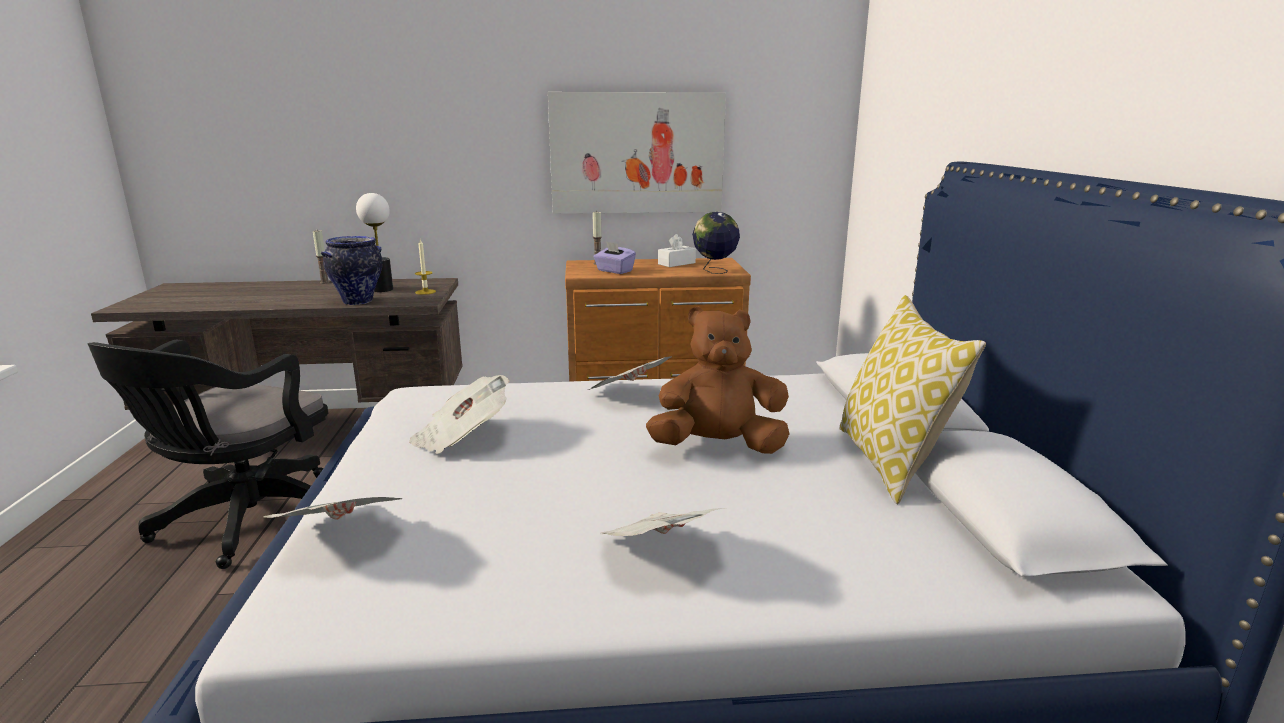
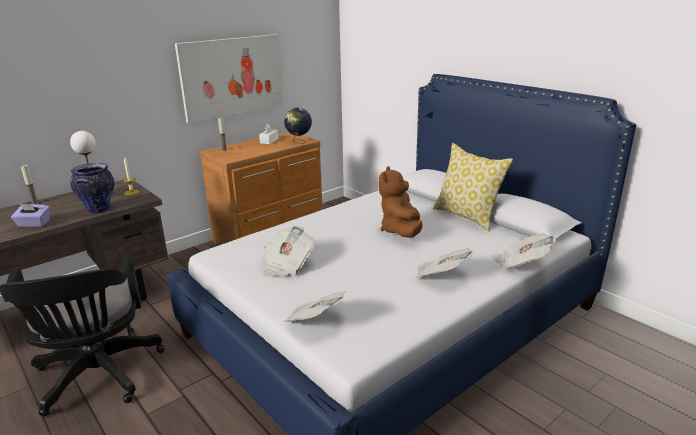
camera: 35 degrees left, 5 degrees up
(614, 271) = (244, 153): purple tissue box -> purple tissue box (34, 224)
(629, 394) = (327, 220): newspaper -> newspaper (521, 263)
(718, 447) = (401, 231): brown plush toy -> brown plush toy turned 45 degrees counterclockwise

